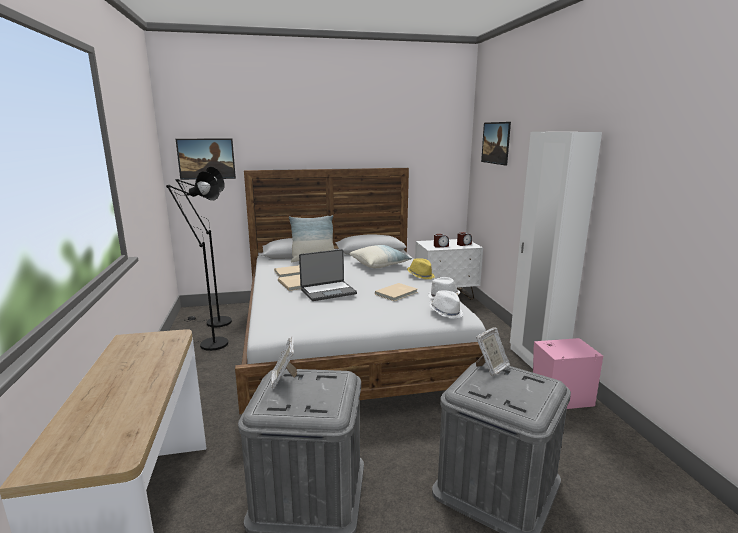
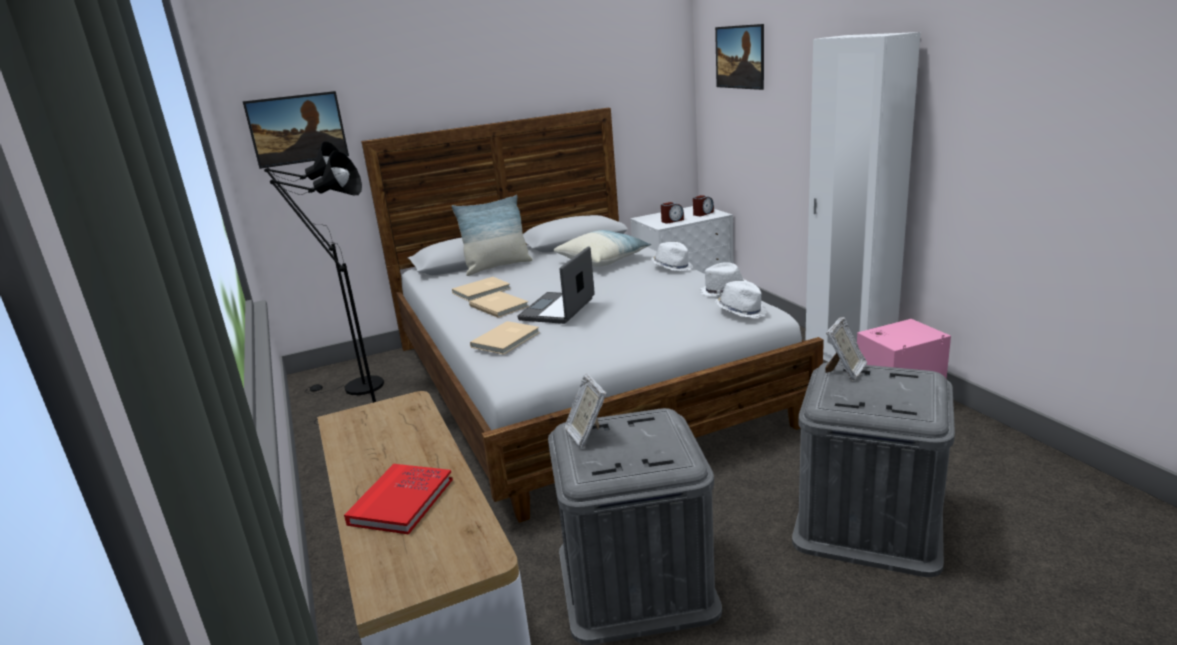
camera: 10 degrees left, 5 degrees up
(108, 403) = (401, 501): none -> red book
(328, 291) = (558, 309): laptop -> laptop turned 150 degrees clockwise
(397, 293) = (657, 296): beige book -> beige book (507, 339)
(420, 276) = (672, 267): yellow hat -> white hat

